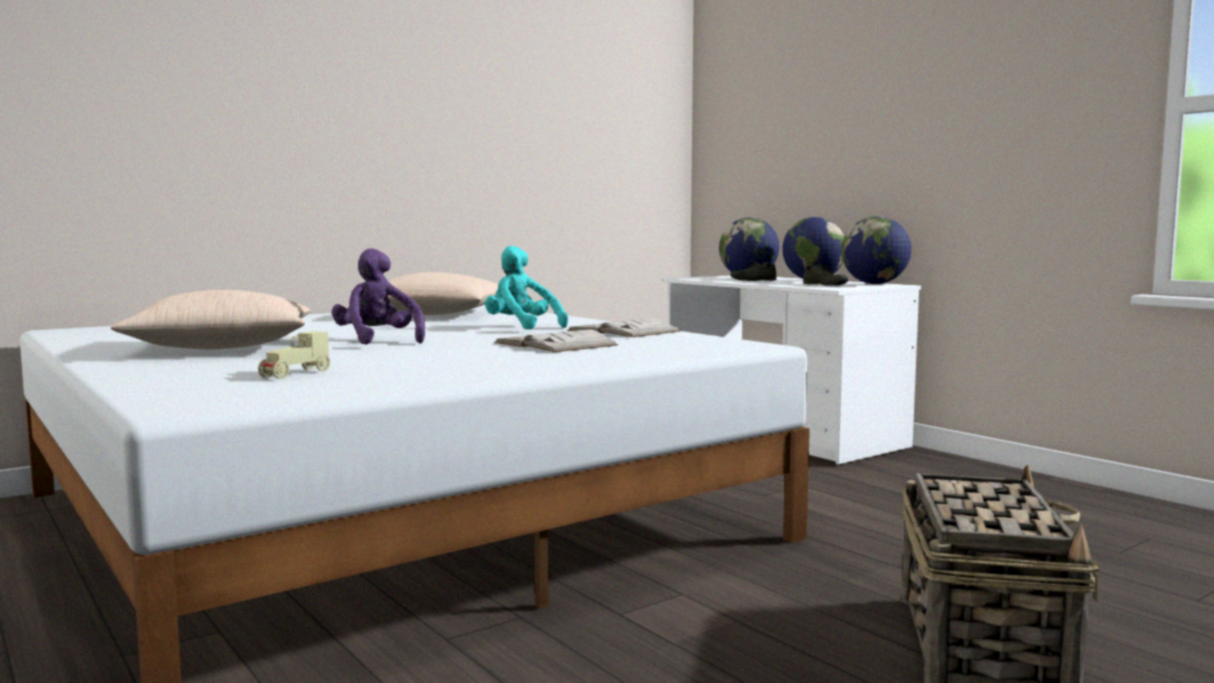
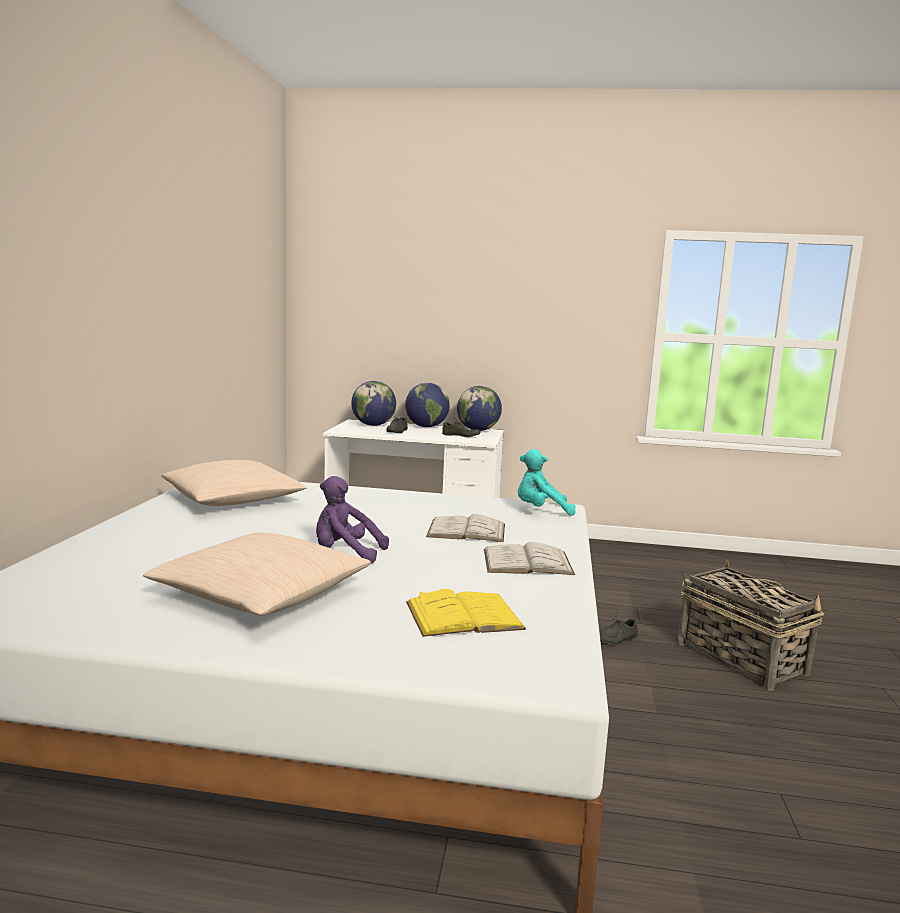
camera: 45 degrees left, 5 degrees up
(295, 374) = (464, 615): beige toy car -> yellow book
(521, 327) = (368, 510): turquoise plush toy -> turquoise plush toy (541, 511)
(623, 331) = (444, 503): white book -> white book (527, 562)
(811, 568) = (615, 638): none -> grey shoe

